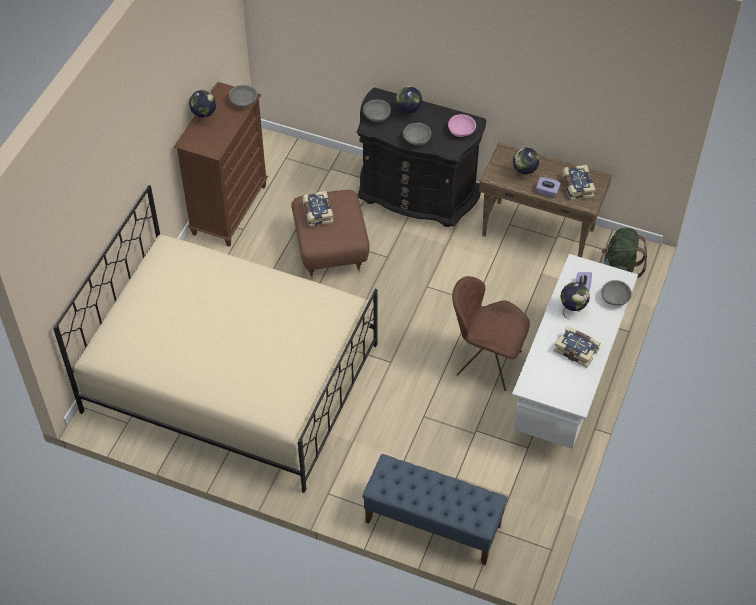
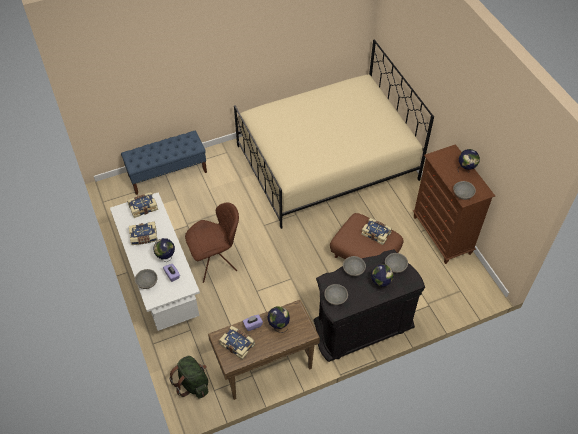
camera: 135 degrees right, 0 degrees up
(461, 132) = (335, 298): pink bowl -> grey bowl
(547, 387) = (143, 207): none -> book

